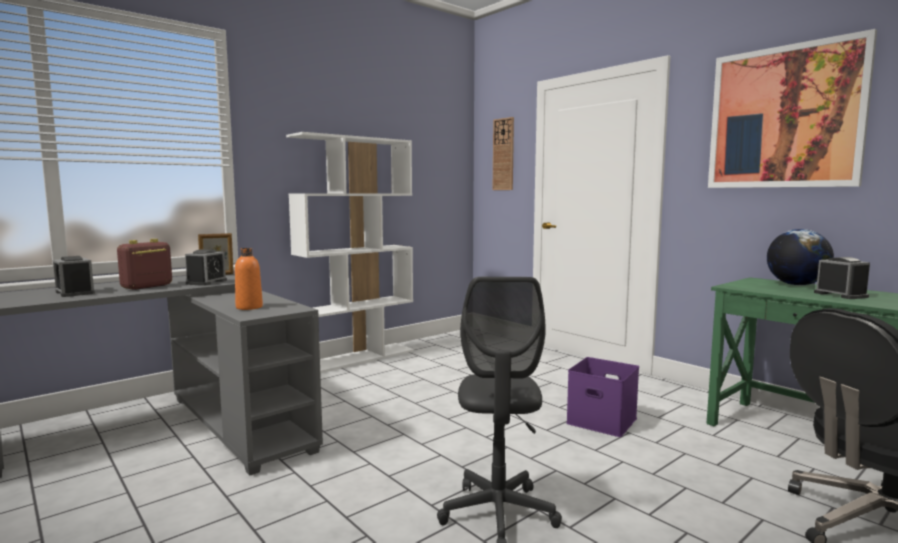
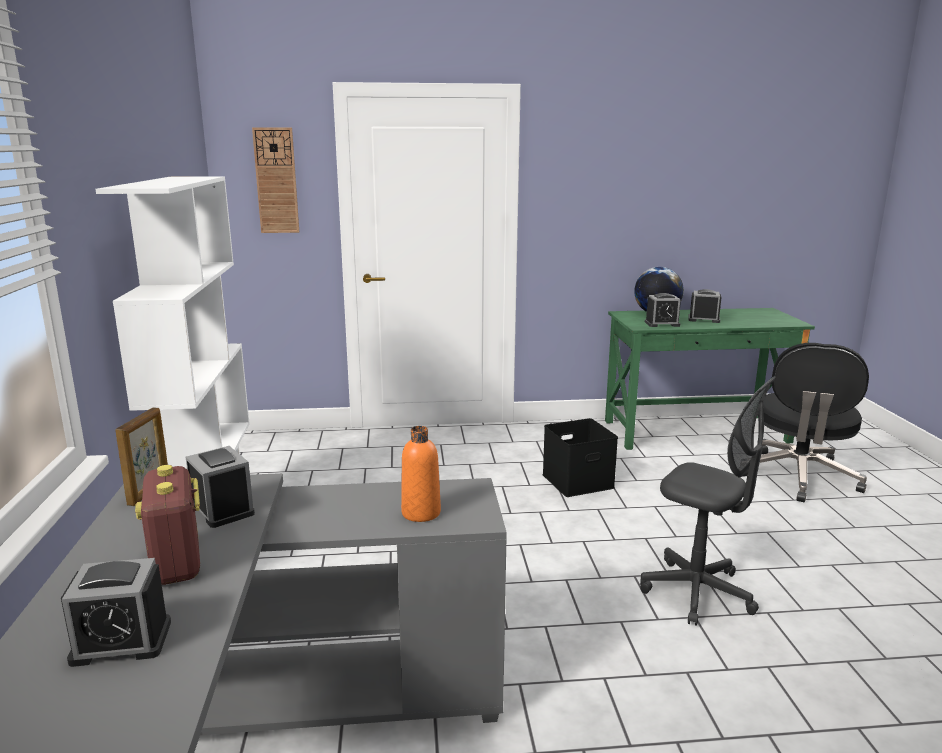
camera: 55 degrees left, 10 degrees up
(603, 420) = (578, 480): purple storage box -> black storage box
(766, 289) = (662, 324): none -> alarm clock
(784, 117) = (631, 165): picture -> none

